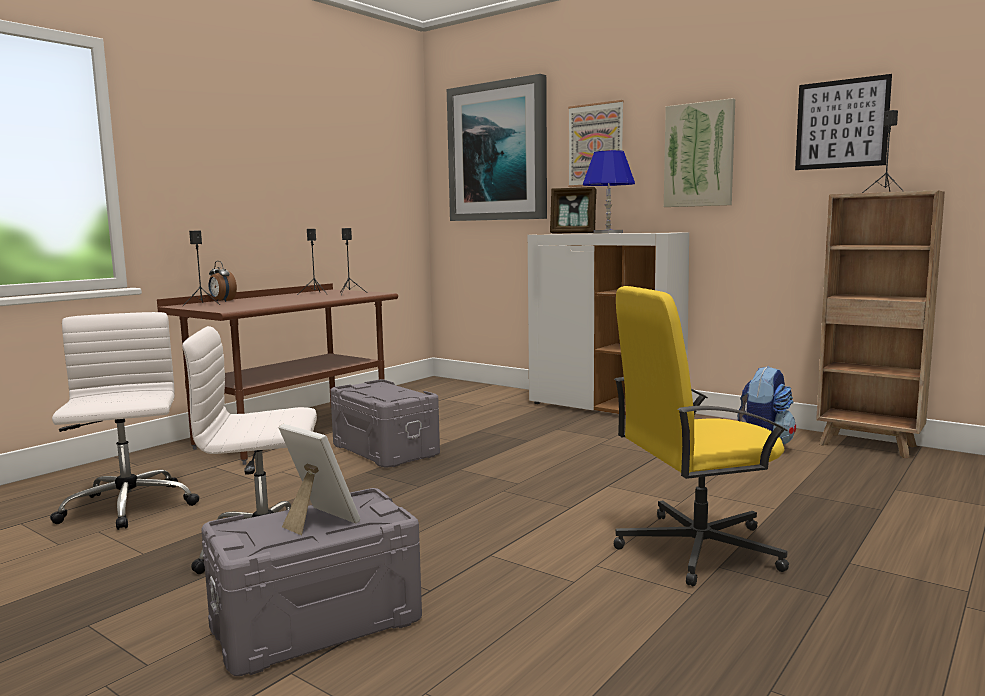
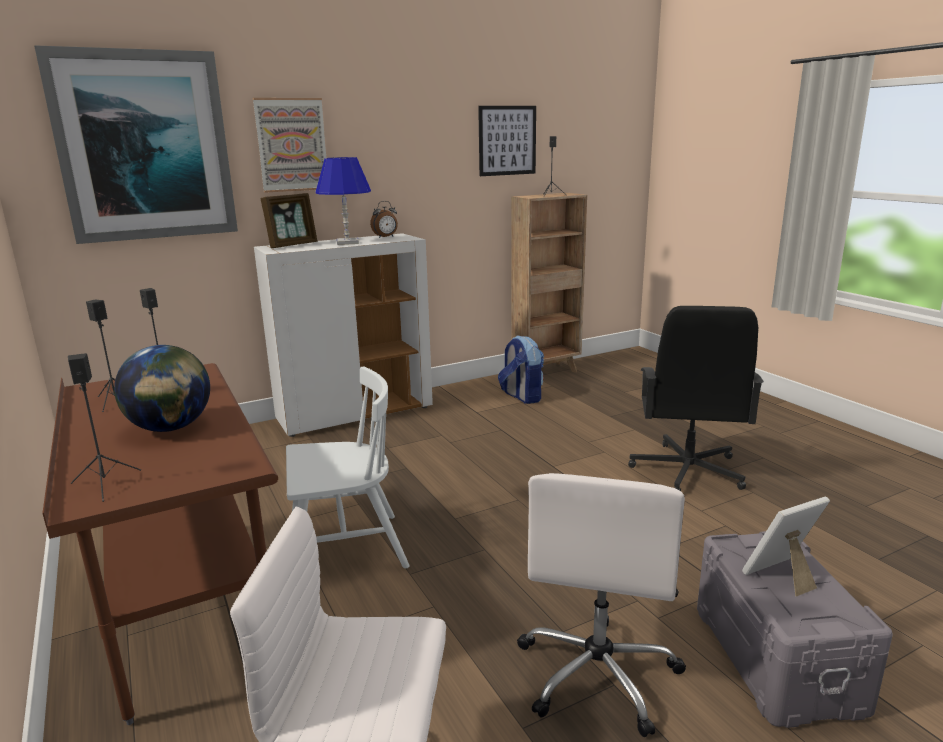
camera: 65 degrees left, 10 degrees up
(222, 301) = (82, 466): alarm clock -> alarm clock (386, 237)
(278, 300) = (171, 428): none -> globe
(384, 450) = (346, 549): grey storage box -> white chair
(695, 548) = (687, 471): yellow office chair -> black office chair
(699, 155) = (403, 161): picture -> none

